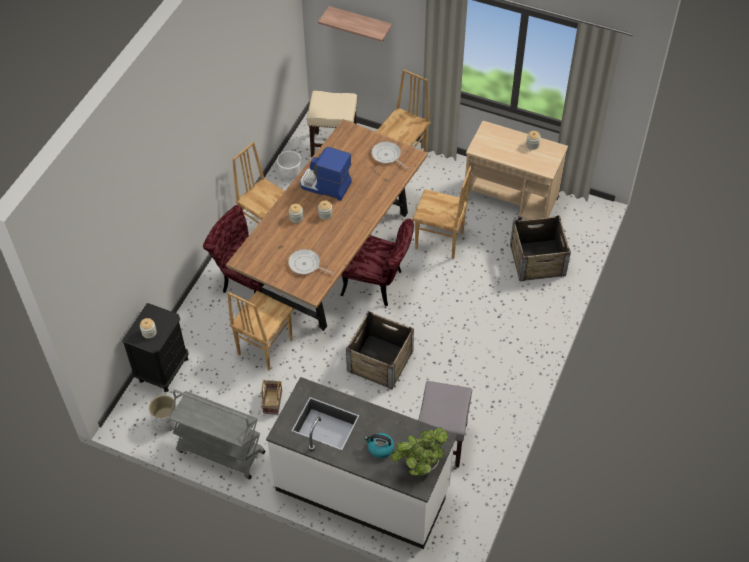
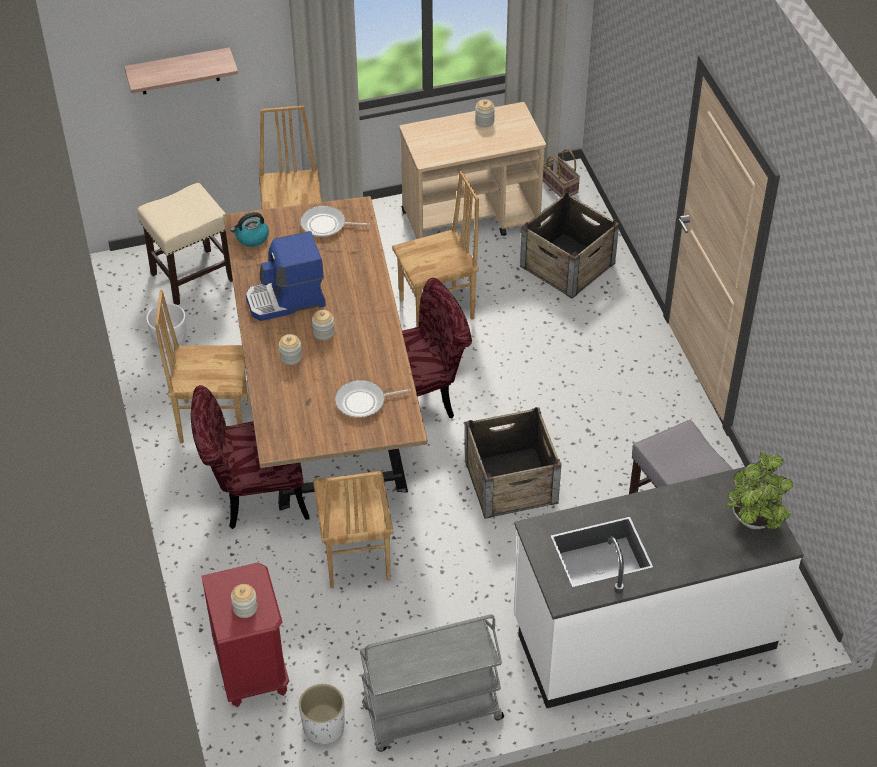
camera: 40 degrees left, 5 degrees down
(163, 369) = (251, 670): black nightstand -> red nightstand
(273, 402) = (435, 613): basket -> basket (561, 186)
(380, 448) = (692, 535): kettle -> kettle (252, 238)

